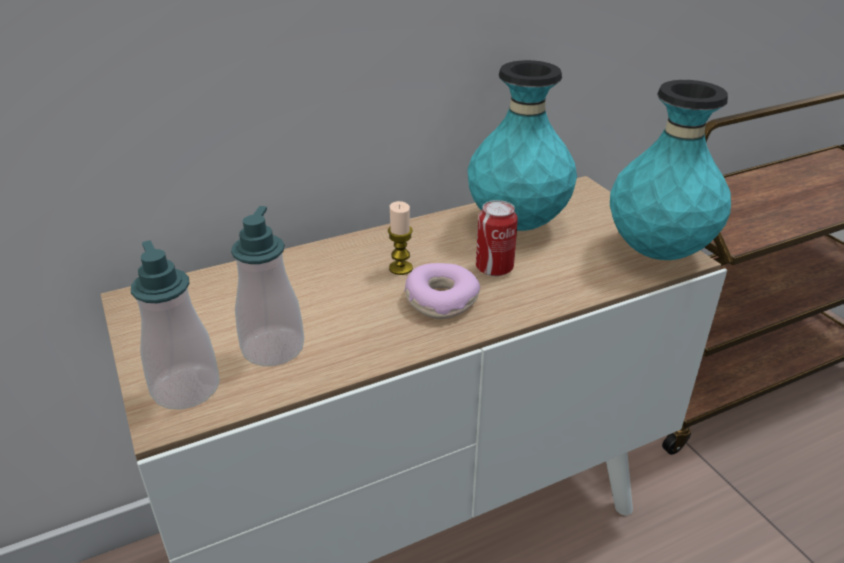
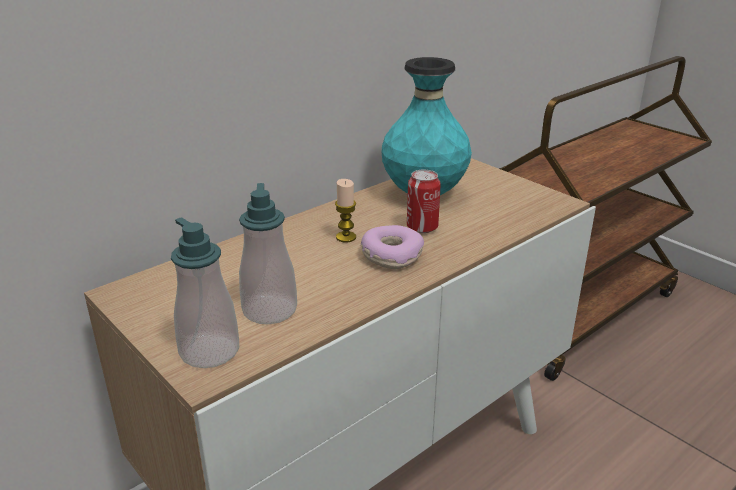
camera: 15 degrees left, 5 degrees down
(657, 253) = (540, 201): turquoise vase -> none

